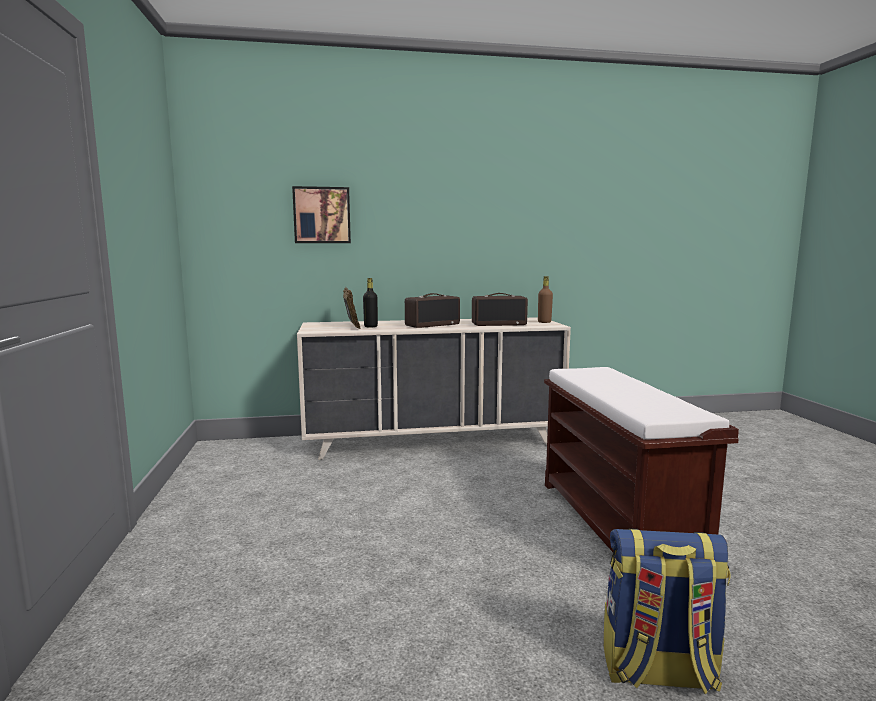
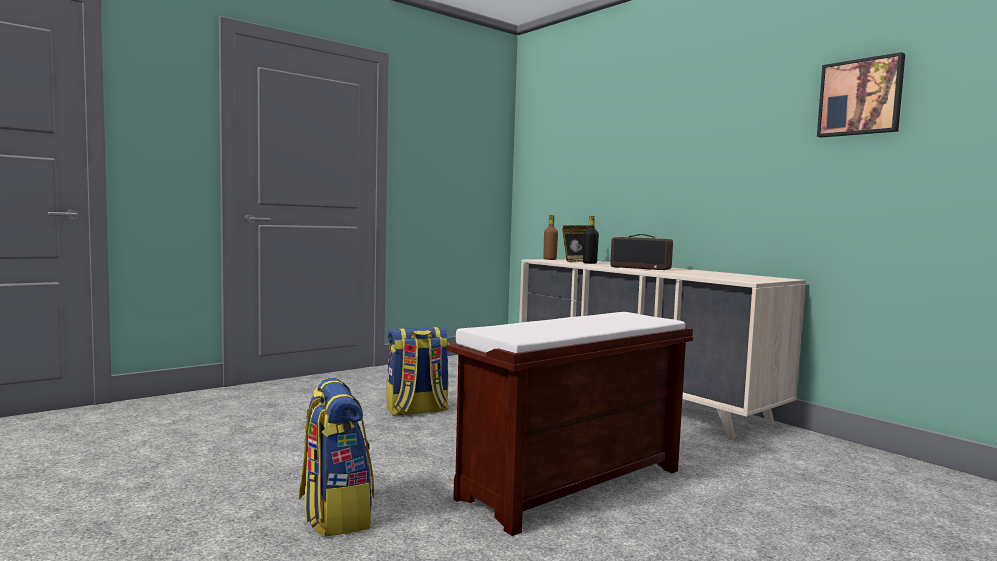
camera: 60 degrees right, 5 degrees down
(322, 215) = (594, 160): picture -> picture (860, 97)
(362, 546) = (416, 410): none -> backpack
(499, 324) = (701, 274): radio -> none
(544, 322) = (762, 279): brown bottle -> brown bottle (549, 259)

